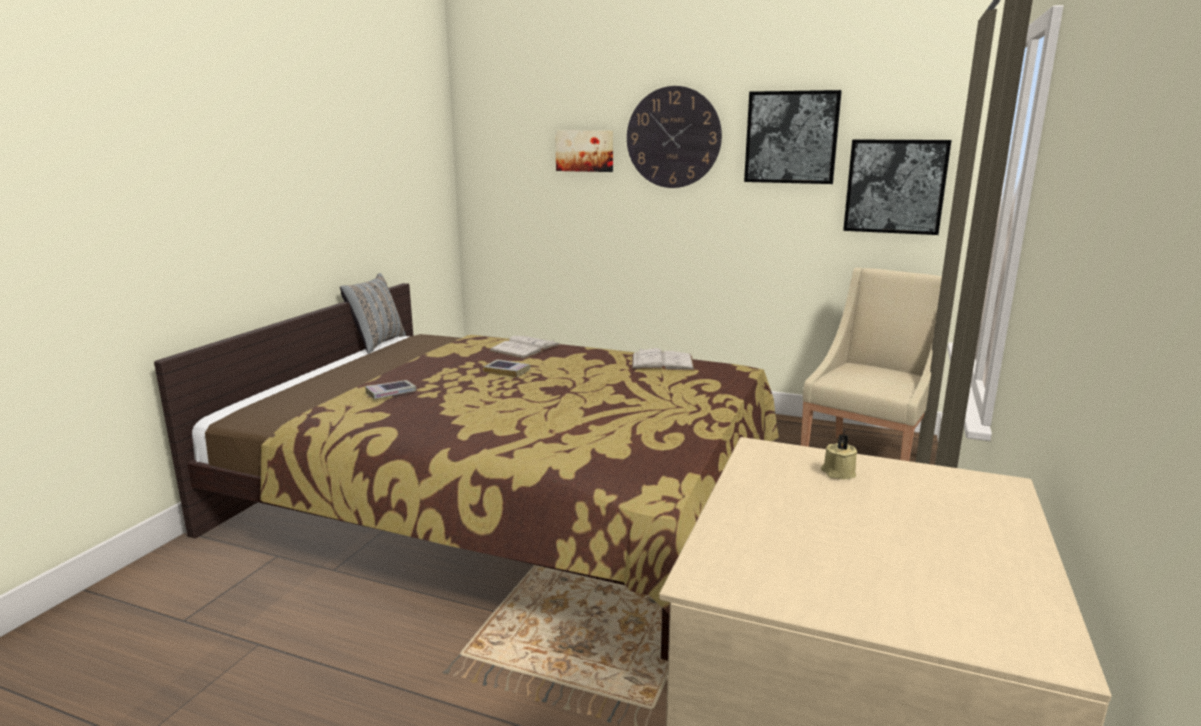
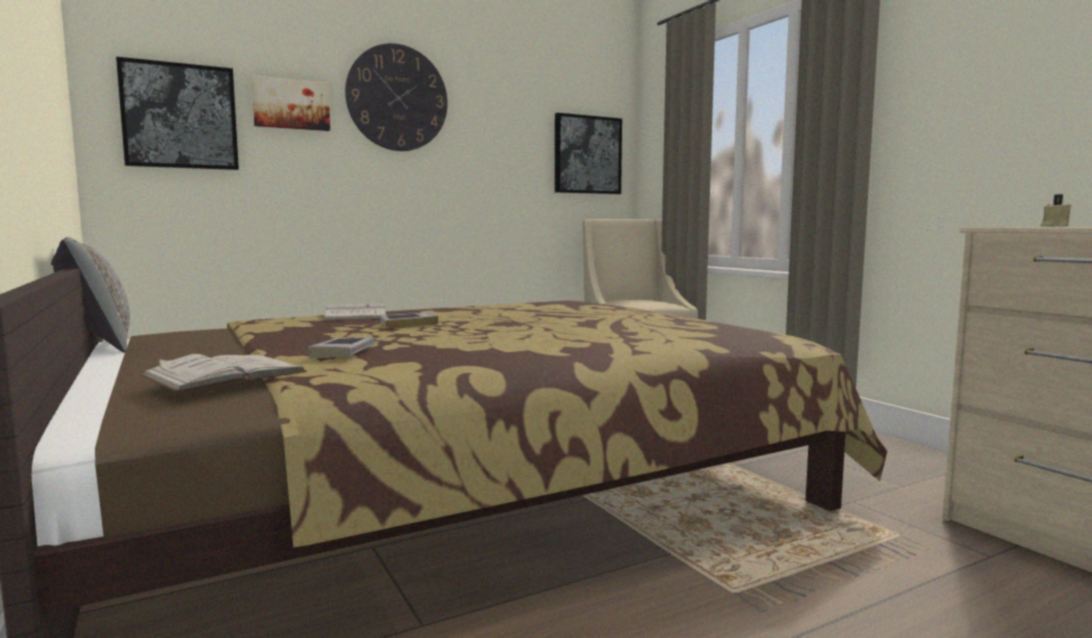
camera: 50 degrees left, 10 degrees down
(662, 362) = (517, 304): white book -> white book (225, 374)
(791, 137) = (508, 107): picture -> picture (180, 116)

